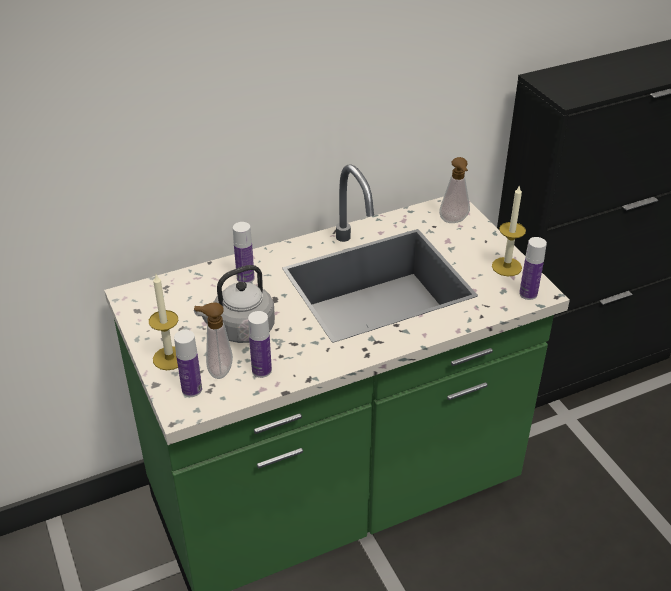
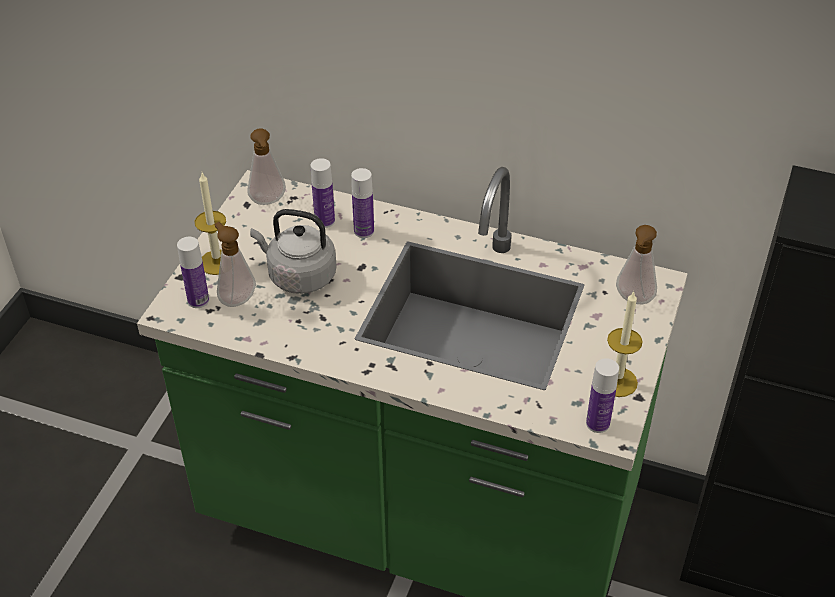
camera: 45 degrees right, 5 degrees up
(152, 300) = (268, 202): none -> soap dispenser
(261, 370) = (267, 322): bottle -> bottle (325, 221)

